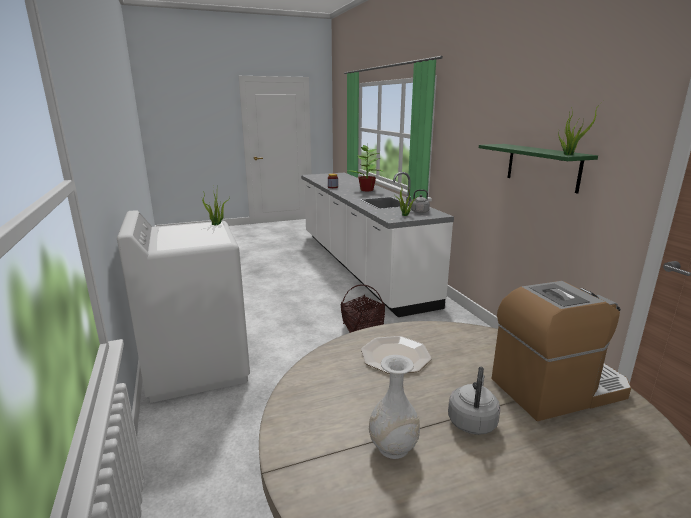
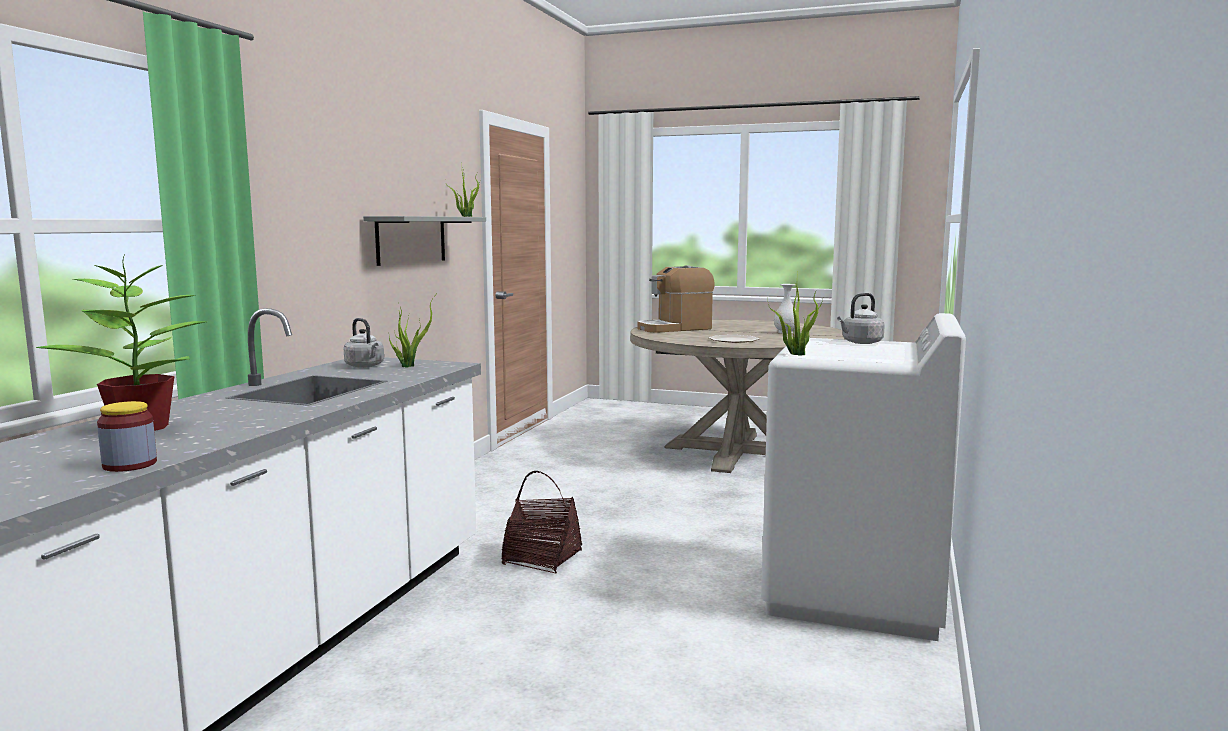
camera: 140 degrees left, 10 degrees down
(472, 421) = (737, 330): grey kettle -> grey kettle (860, 342)
(542, 167) = (411, 239): green shelf -> grey shelf
(558, 388) = (674, 328): coffee machine -> coffee machine turned 45 degrees counterclockwise

